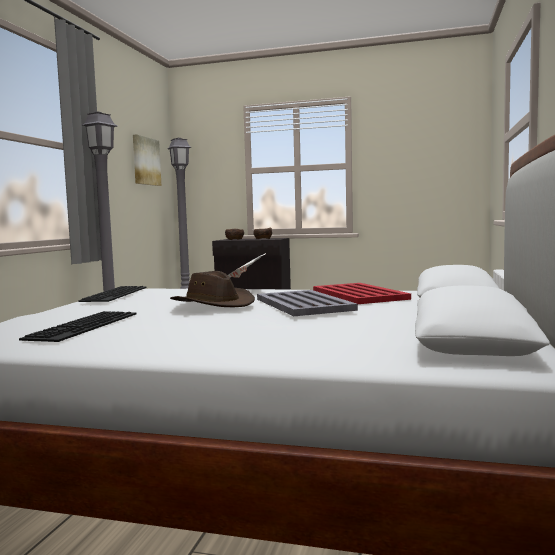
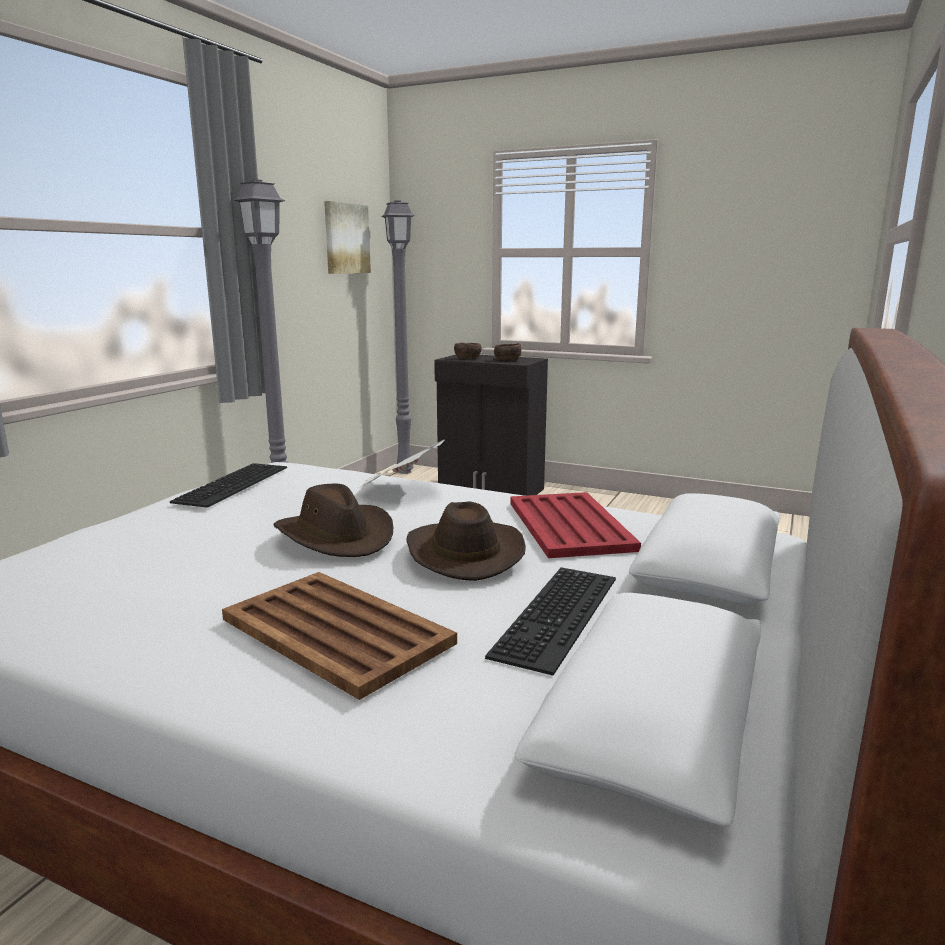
camera: 10 degrees right, 10 degrees up
(85, 326) = (126, 581): keyboard -> keyboard (560, 616)
(254, 329) = (337, 632): none -> brown tray
(303, 304) = (463, 553): grey tray -> brown hat

